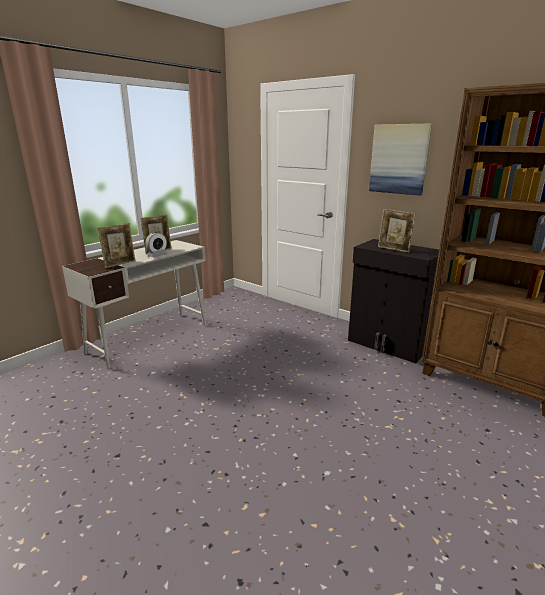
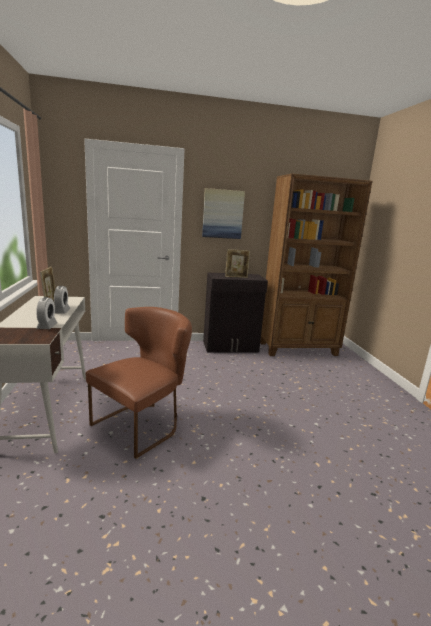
camera: 50 degrees left, 5 degrees down
(120, 264) = (47, 326): picture frame -> alarm clock
(180, 377) = (143, 424): none -> brown chair

